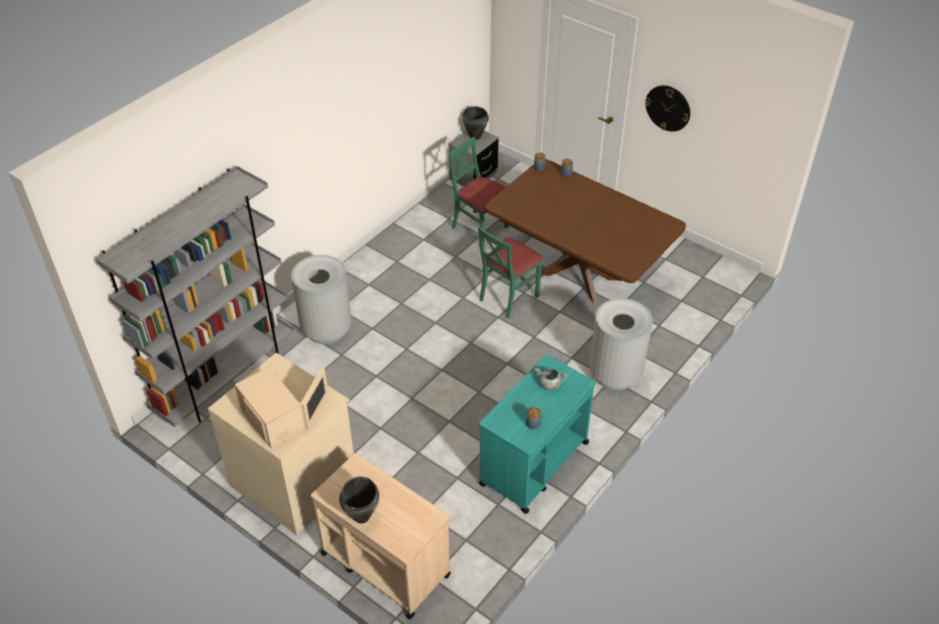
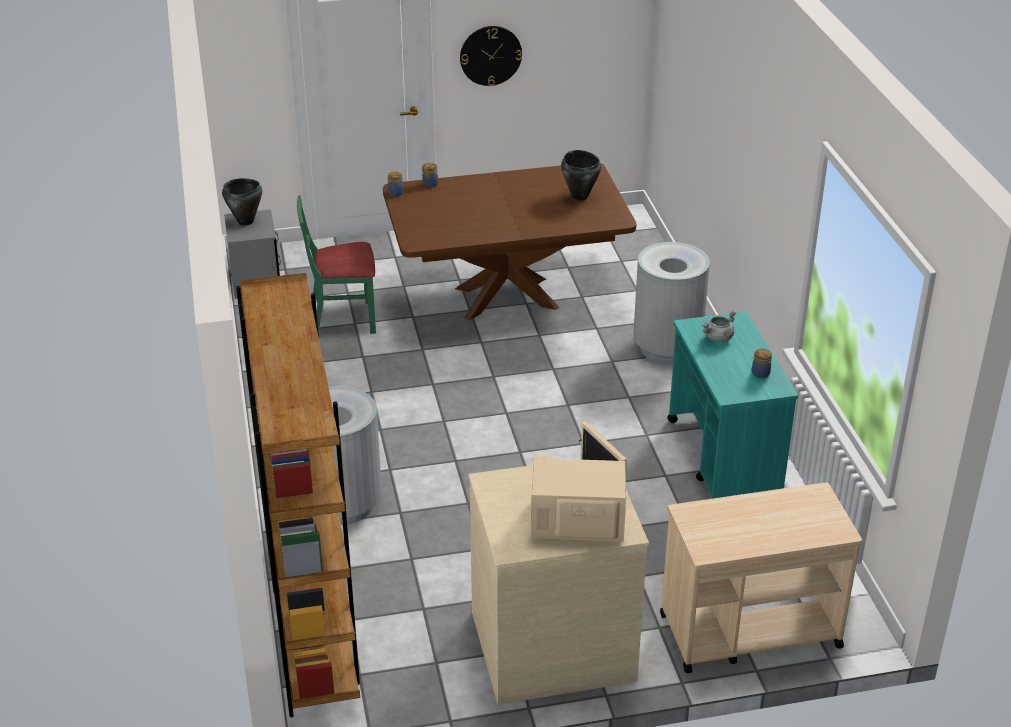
camera: 50 degrees left, 10 degrees down
(225, 378) = (312, 626): grey bookcase -> brown bookcase
(362, 516) = (767, 541): black cooking pot -> black cooking pot (580, 196)
(508, 297) = (473, 354): green chair -> none

